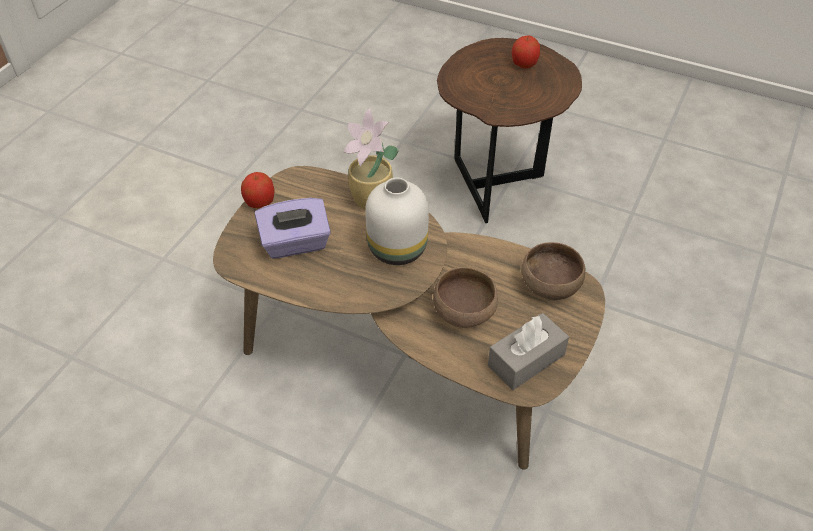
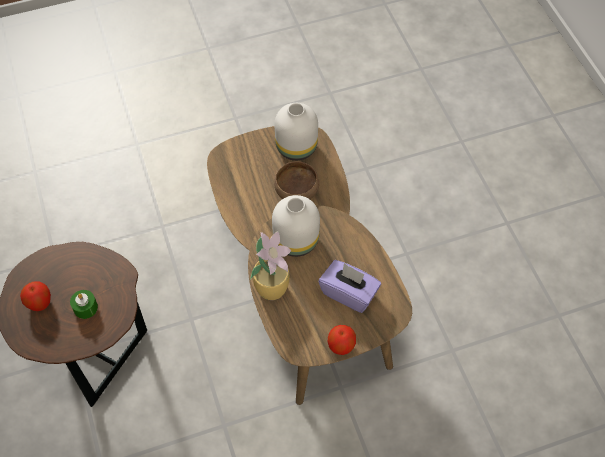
camera: 135 degrees left, 10 degrees up
(489, 82) = (85, 308): none -> green candle
(526, 360) = (297, 147): grey tissue box -> white vase
(549, 286) = (236, 170): brown bowl -> none

